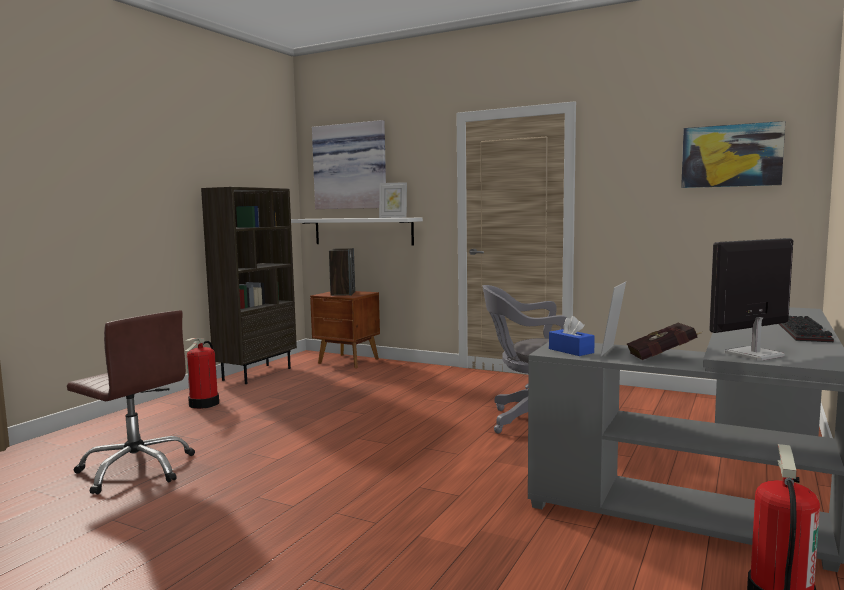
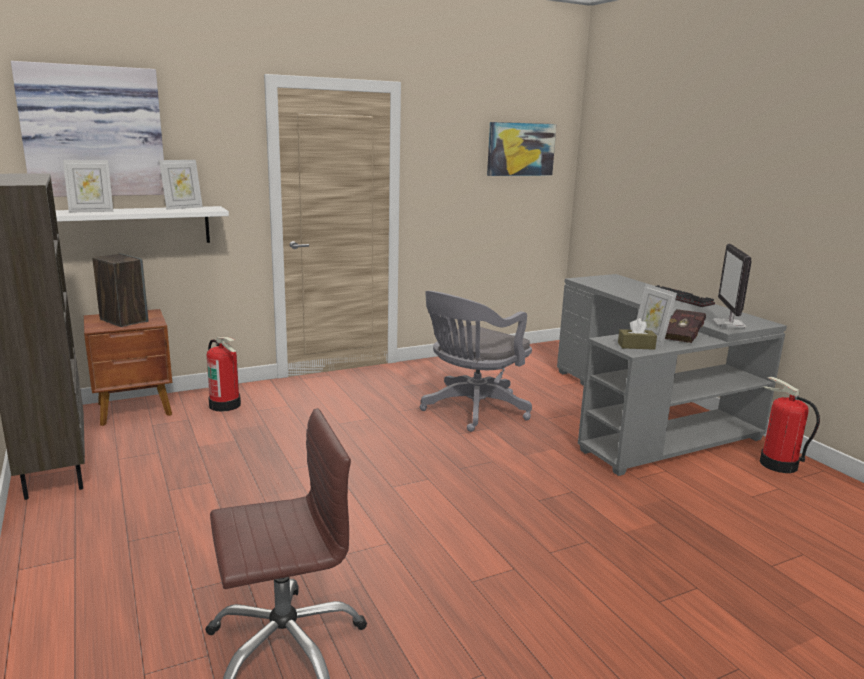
camera: 55 degrees left, 10 degrees up
(204, 404) = (108, 538): fire extinguisher -> fire extinguisher (225, 405)
(339, 218) = (91, 211): none -> picture frame
(571, 351) = (636, 346): blue tissue box -> brown tissue box

